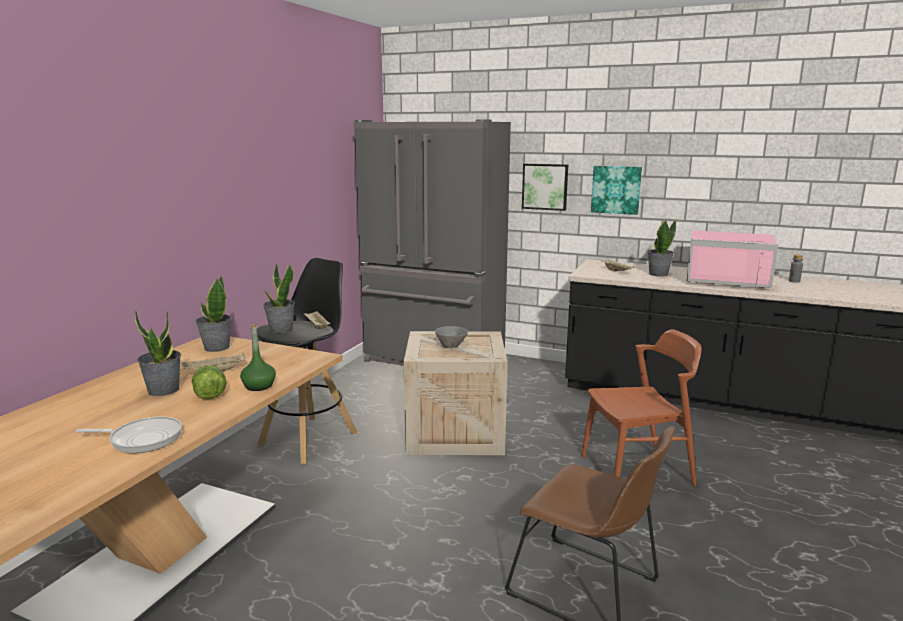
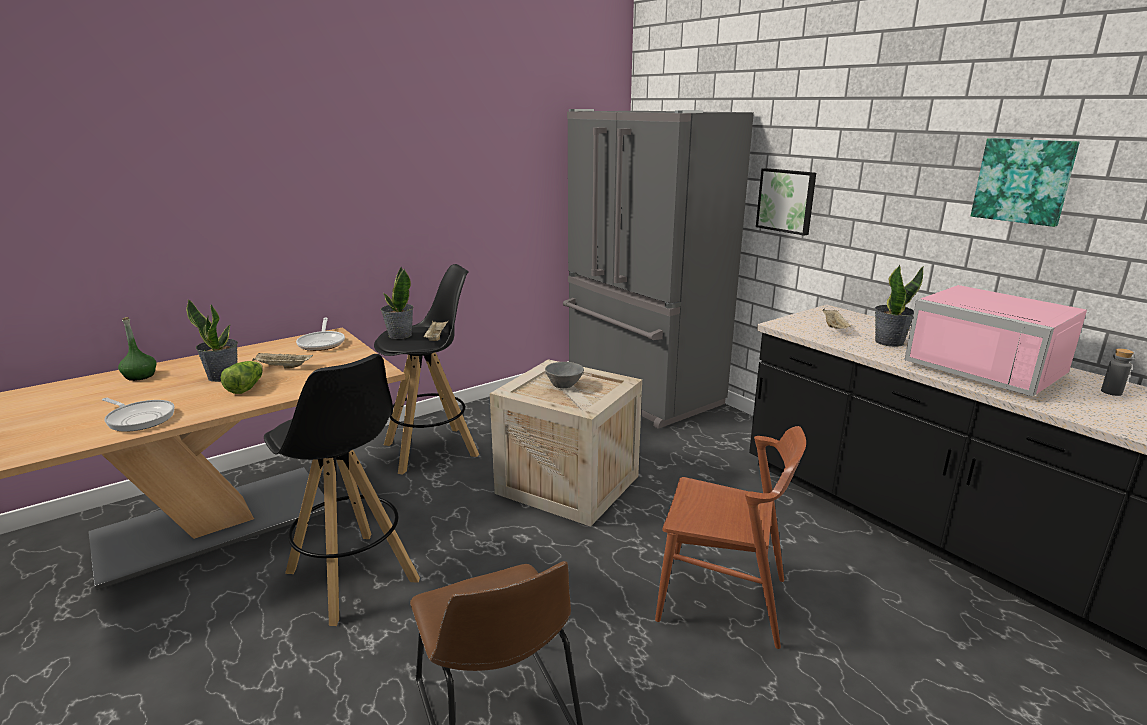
camera: 30 degrees right, 5 degrees up
(216, 347) = (322, 343): potted plant -> frying pan
(259, 386) = (288, 390): green bottle -> green bottle (140, 376)
(361, 548) = (353, 577): none -> black stool
(616, 189) = (873, 212): picture -> picture (1023, 181)

